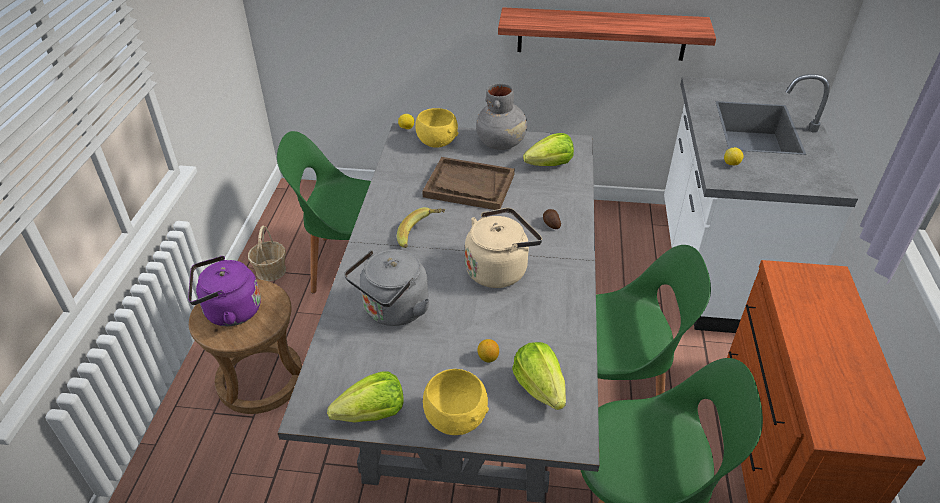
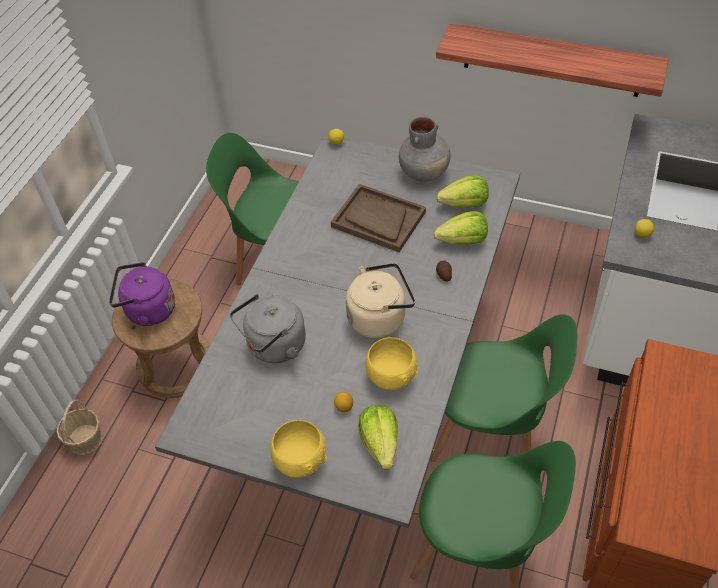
camera: 15 degrees right, 10 degrees up
(271, 270) = (204, 255): basket -> basket (86, 439)
(372, 414) = (233, 443): lettuce -> lettuce (463, 241)
(421, 235) = (319, 270): banana -> none
(436, 142) = (361, 163): yellow bowl -> yellow bowl (390, 375)

